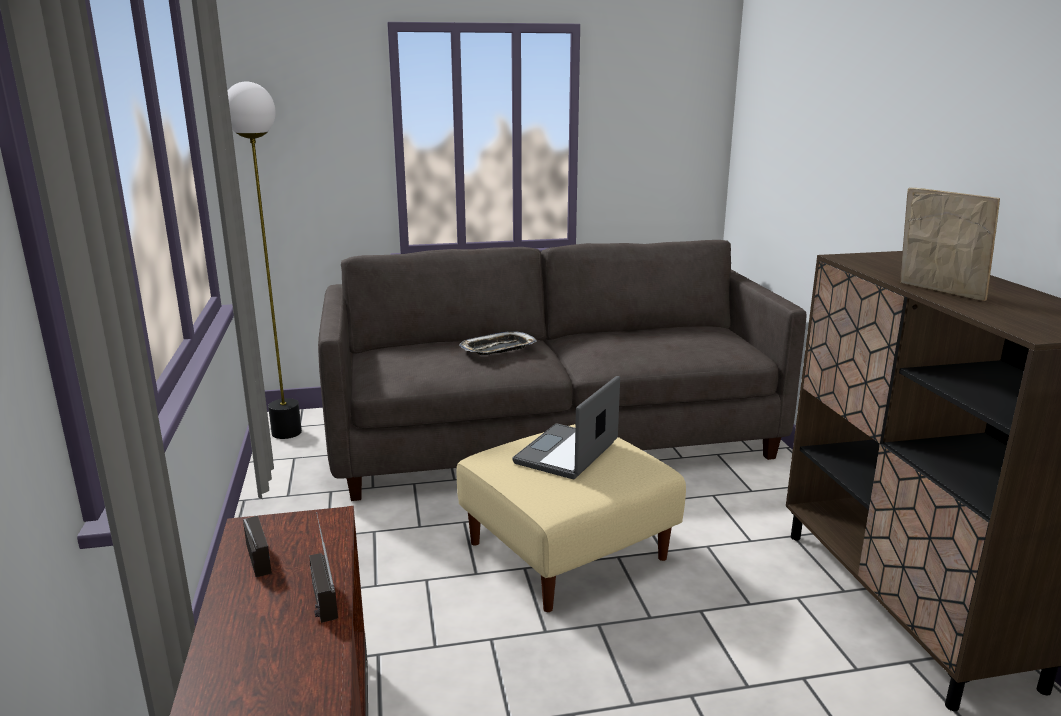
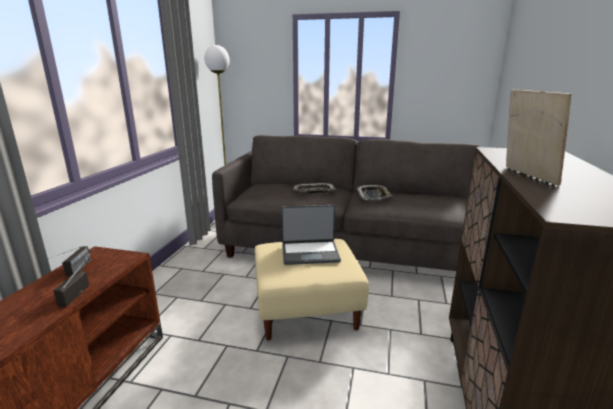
camera: 25 degrees right, 0 degrees up
(568, 453) = (310, 253): laptop -> laptop turned 150 degrees counterclockwise
(598, 342) = (373, 195): none -> tray

